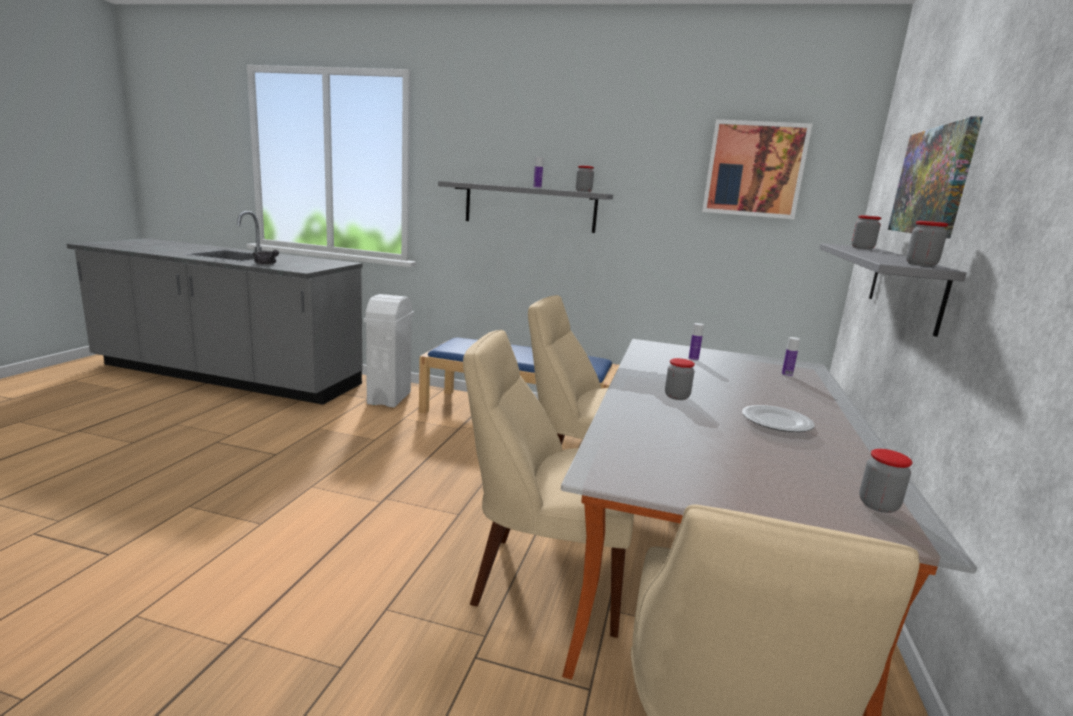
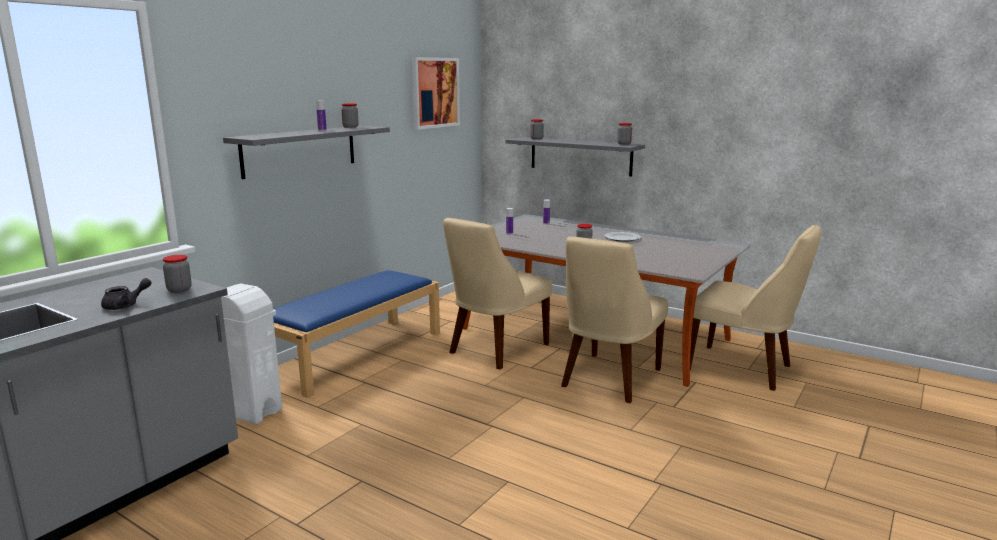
camera: 70 degrees left, 0 degrees up
(878, 505) = (710, 243): jar -> jar (179, 290)
(933, 181) = (583, 100): picture -> none

